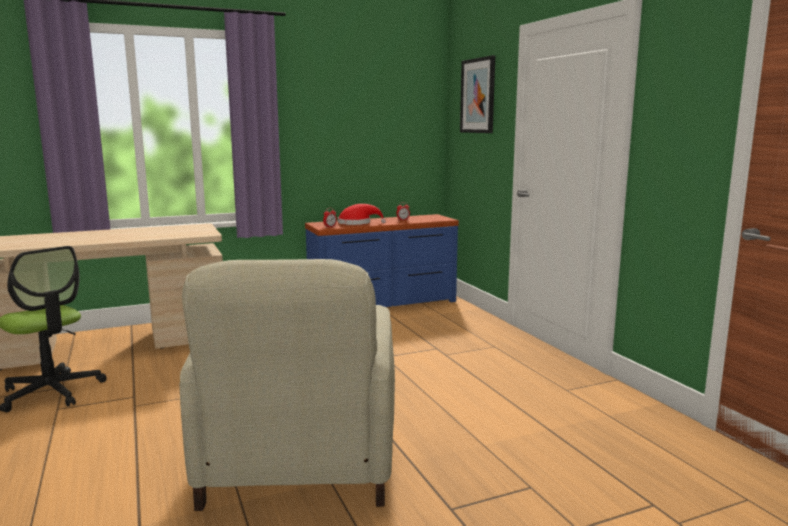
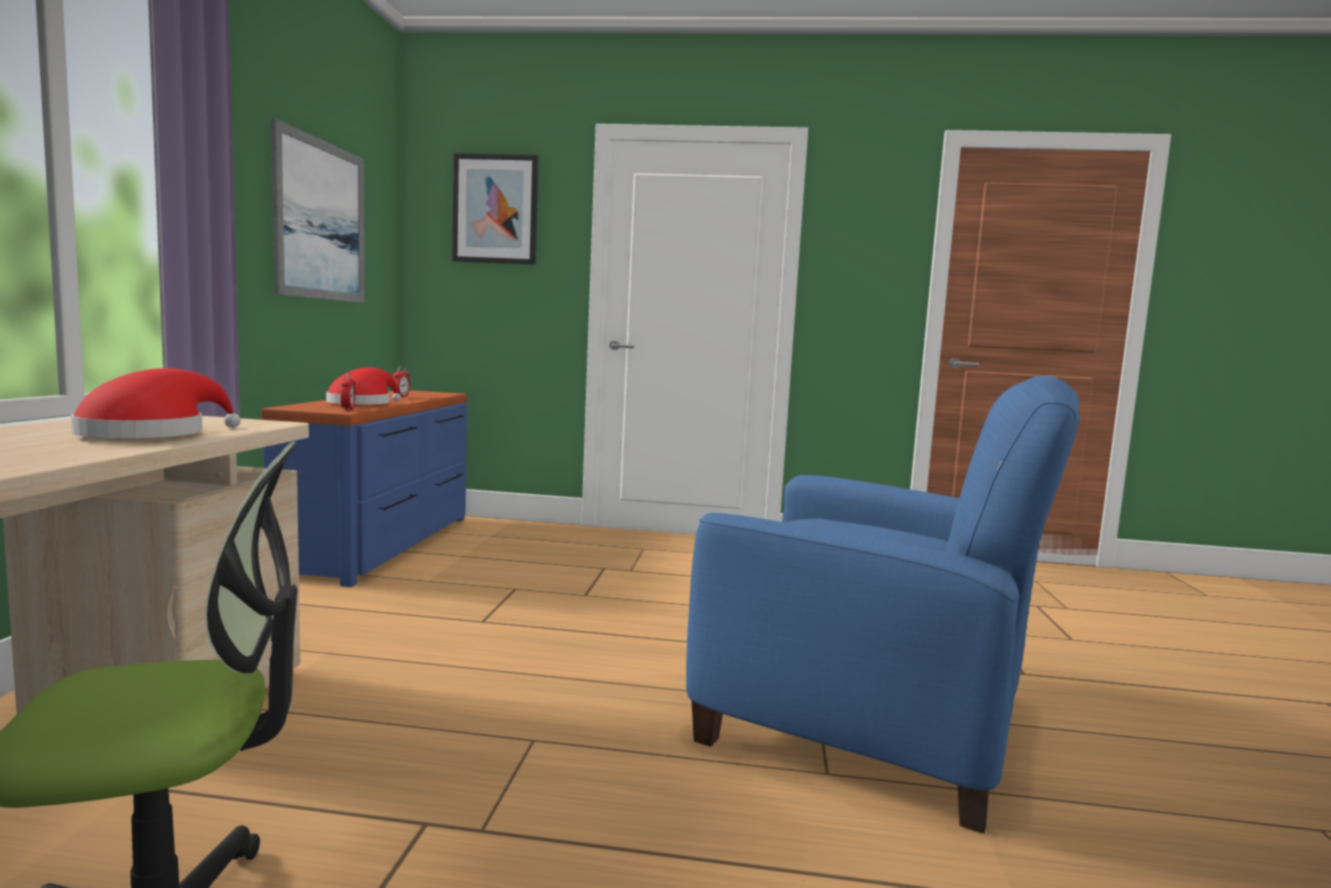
camera: 60 degrees left, 5 degrees down
(156, 235) = (151, 434): none -> red hat
(299, 462) = (868, 722): beige armchair -> blue armchair
(361, 121) = (320, 220): none -> picture

